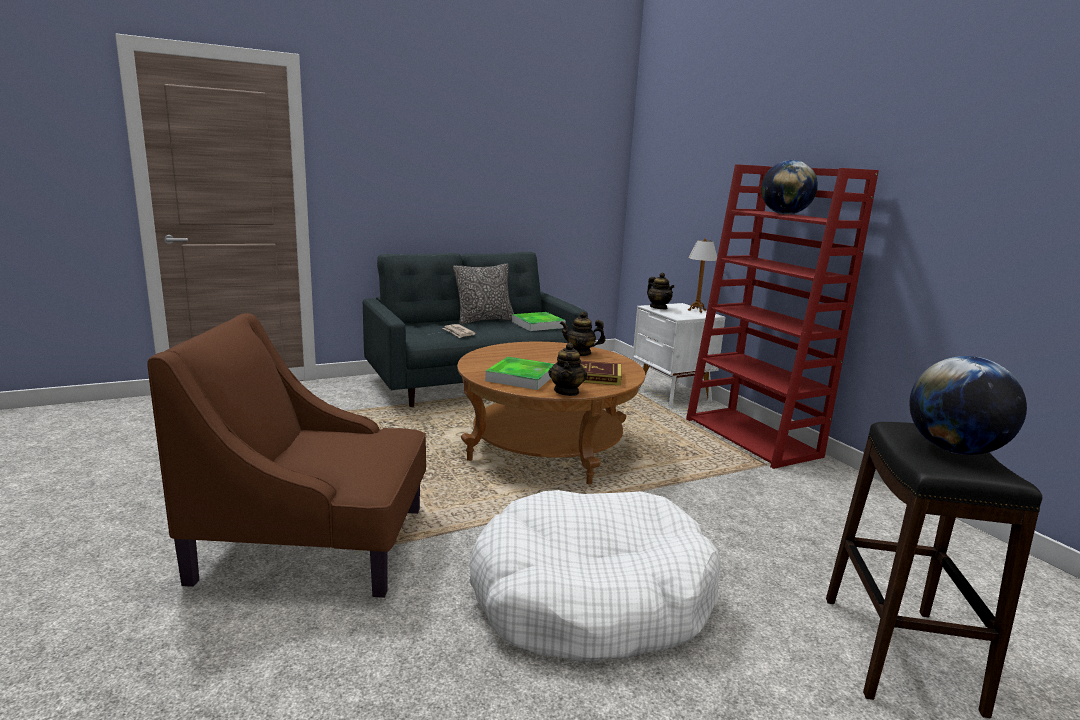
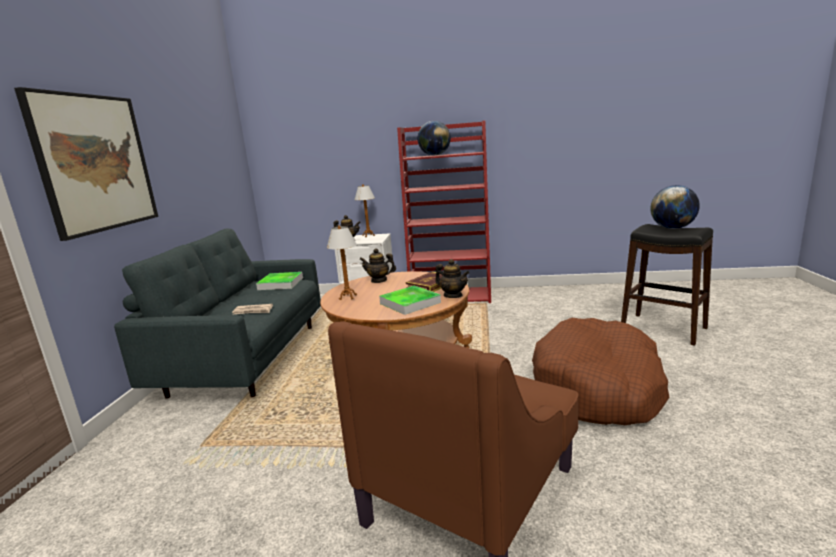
camera: 55 degrees left, 0 degrees up
(394, 164) = (95, 163): none -> picture
(484, 320) = (234, 298): pillow -> none
(513, 351) = (348, 297): none -> table lamp
(580, 353) = (379, 280): teapot -> teapot turned 60 degrees clockwise
(591, 597) = (598, 387): white dog bed -> brown dog bed

